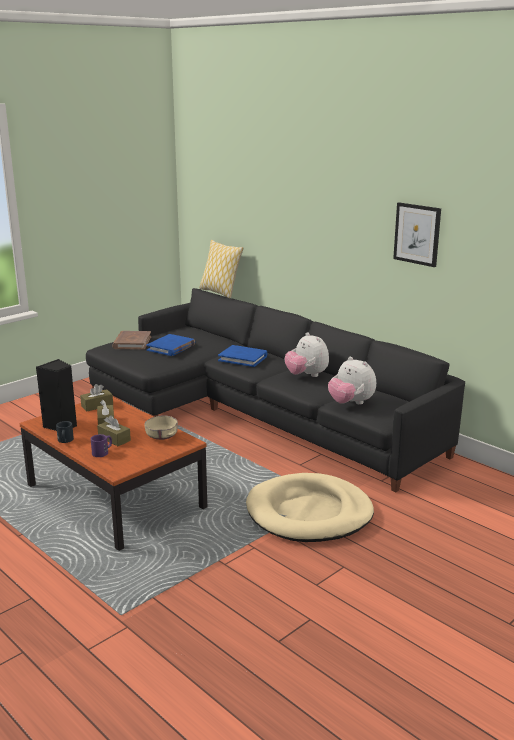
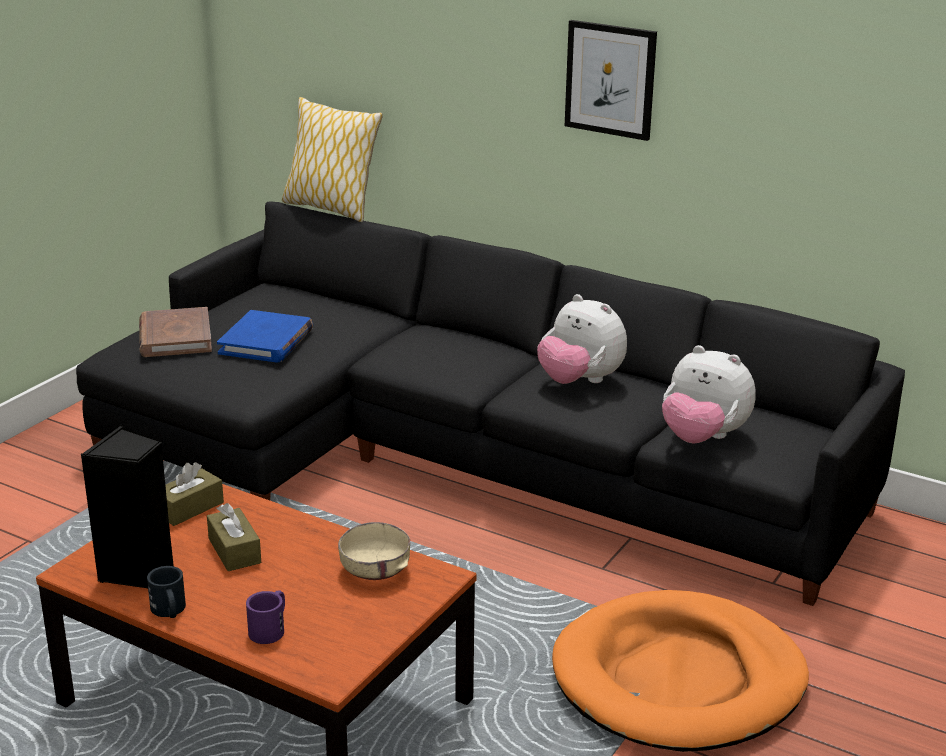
camera: 15 degrees left, 5 degrees up
(114, 439) = (276, 590): brown tissue box -> none
(243, 358) = (429, 353): blue book -> none
(309, 513) = (678, 679): beige dog bed -> orange dog bed
(417, 234) = (799, 85): picture -> picture (610, 79)

